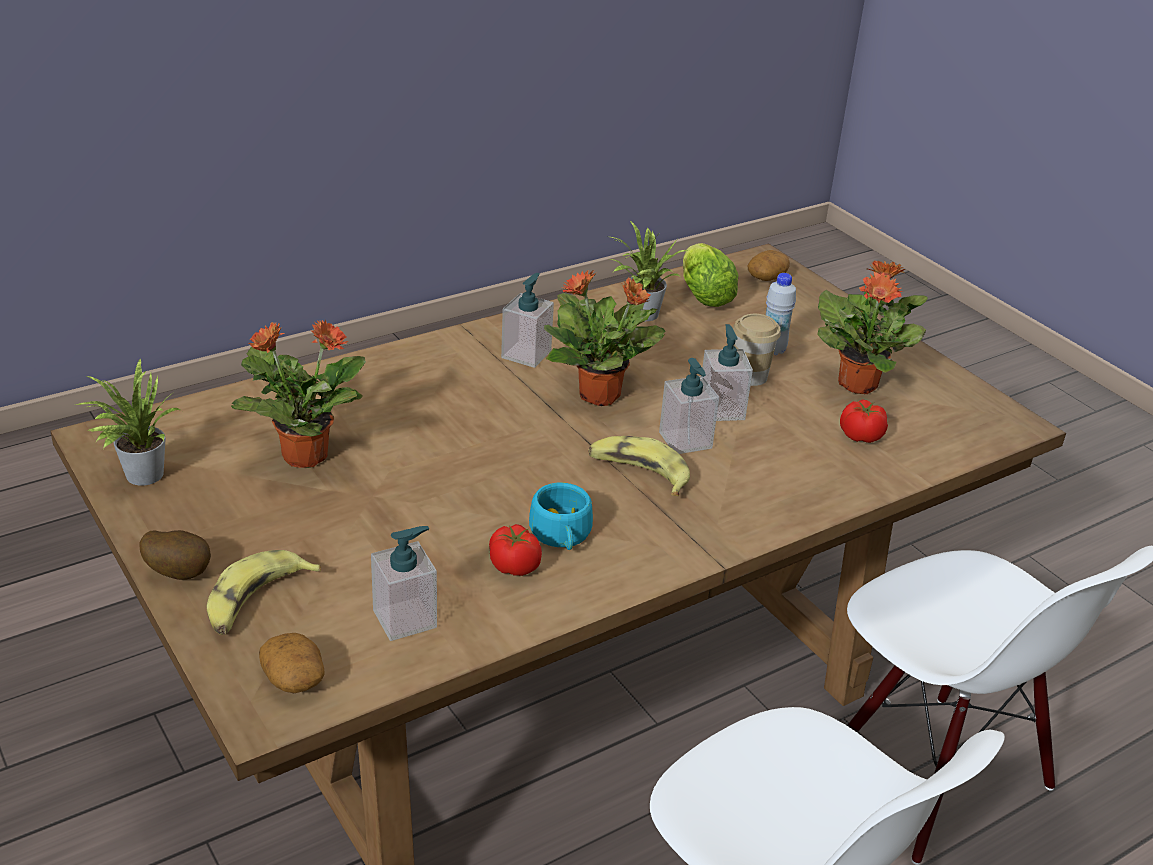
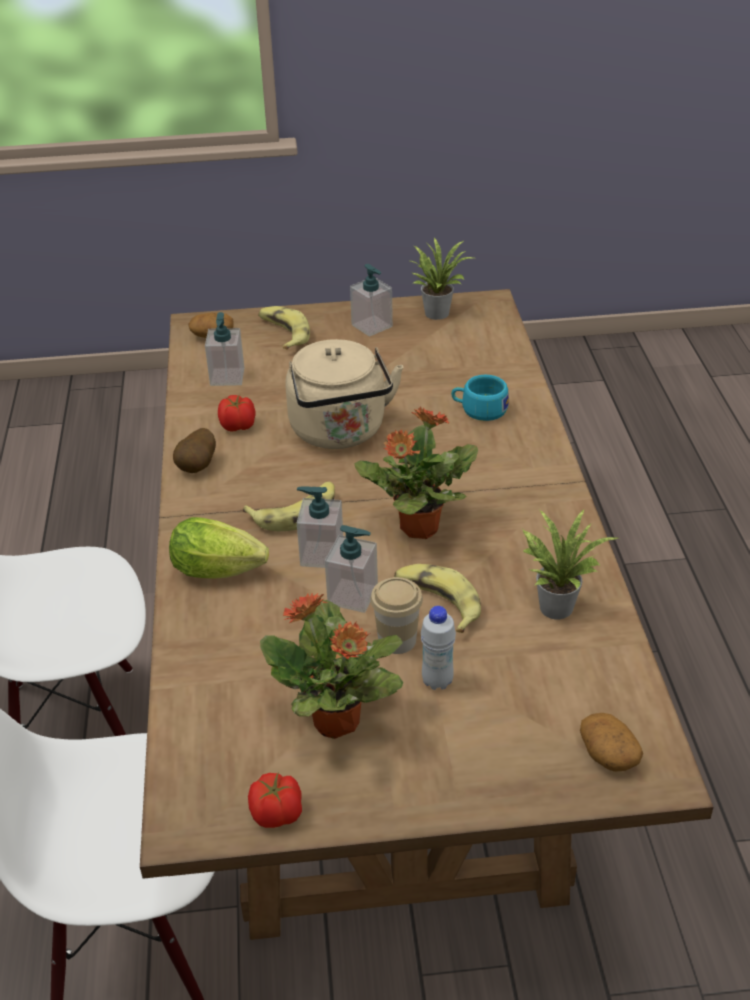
camera: 120 degrees right, 5 degrees up
(180, 572) = (329, 314): potato -> potato (198, 467)
(303, 455) = (422, 370): potted plant -> none
(475, 482) = (340, 432): none -> beige kettle
(526, 354) = (510, 505): soap dispenser -> soap dispenser (372, 326)
(561, 536) = (253, 454): turquoise cup -> turquoise cup (479, 409)
(689, 366) = (437, 602): none -> banana
(702, 294) = (583, 673): lettuce -> lettuce (223, 571)
(860, 436) = (251, 675): tomato -> tomato (277, 814)

